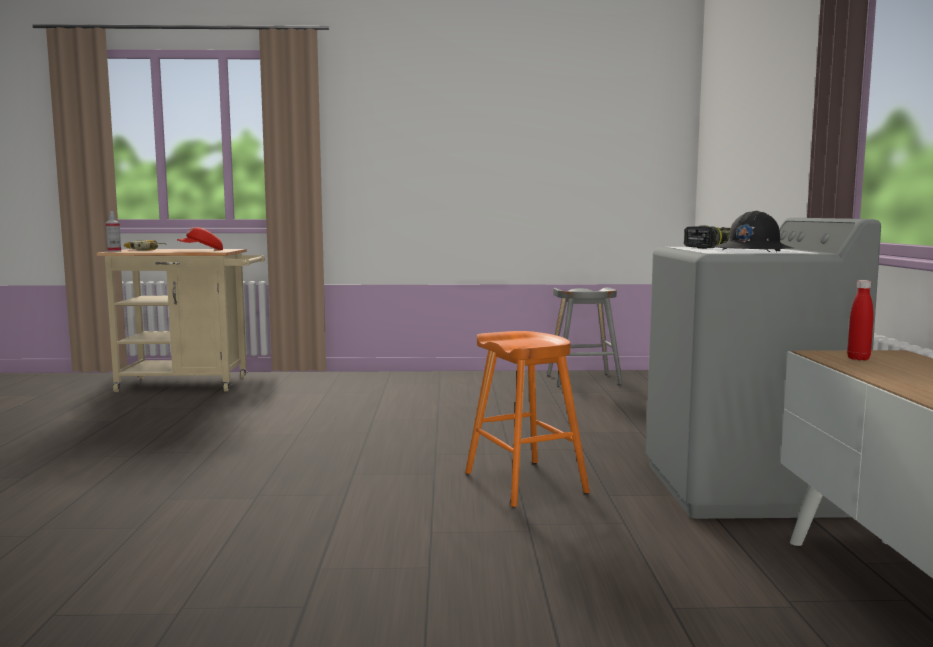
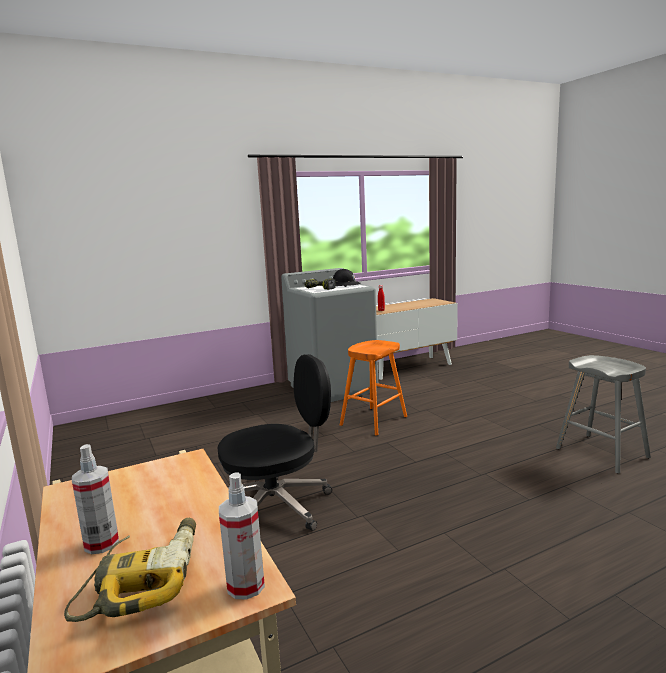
camera: 115 degrees left, 5 degrees up
(179, 249) = (101, 543): none -> spray bottle
(201, 250) = (163, 487): red cap -> none
(371, 414) = (278, 506): none -> black office chair
(584, 379) = (100, 453): grey stool -> grey stool (601, 453)

